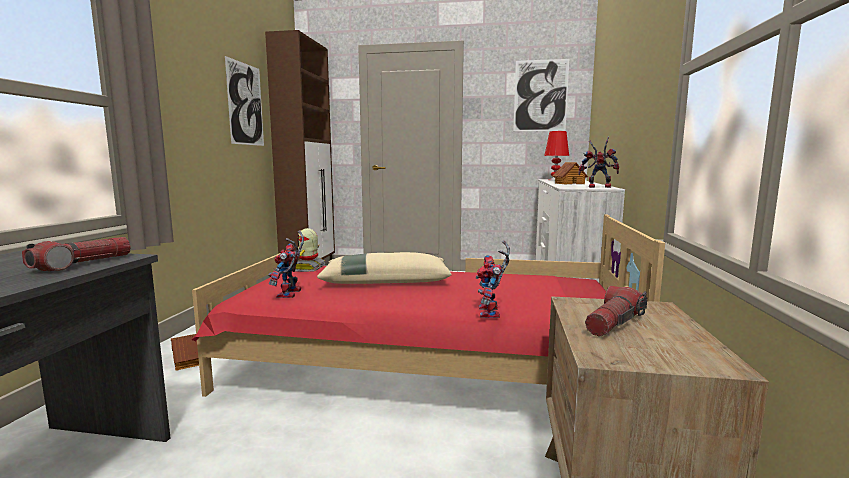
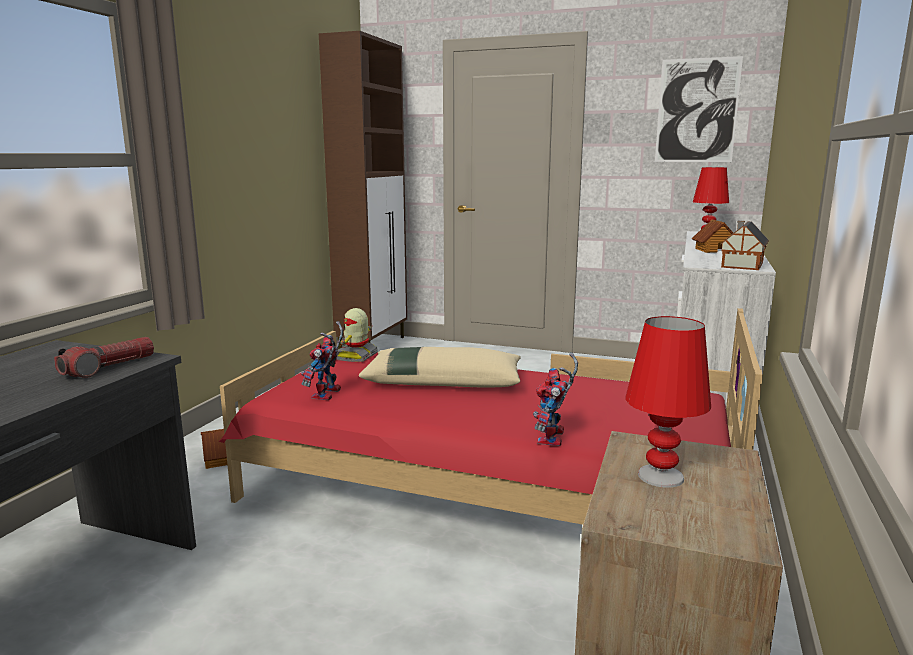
camera: 10 degrees right, 5 degrees up
(245, 104) = (292, 134): picture -> none
(597, 187) = (741, 265): toy robot -> toy house
(614, 323) = (660, 476): flashlight -> red table lamp

